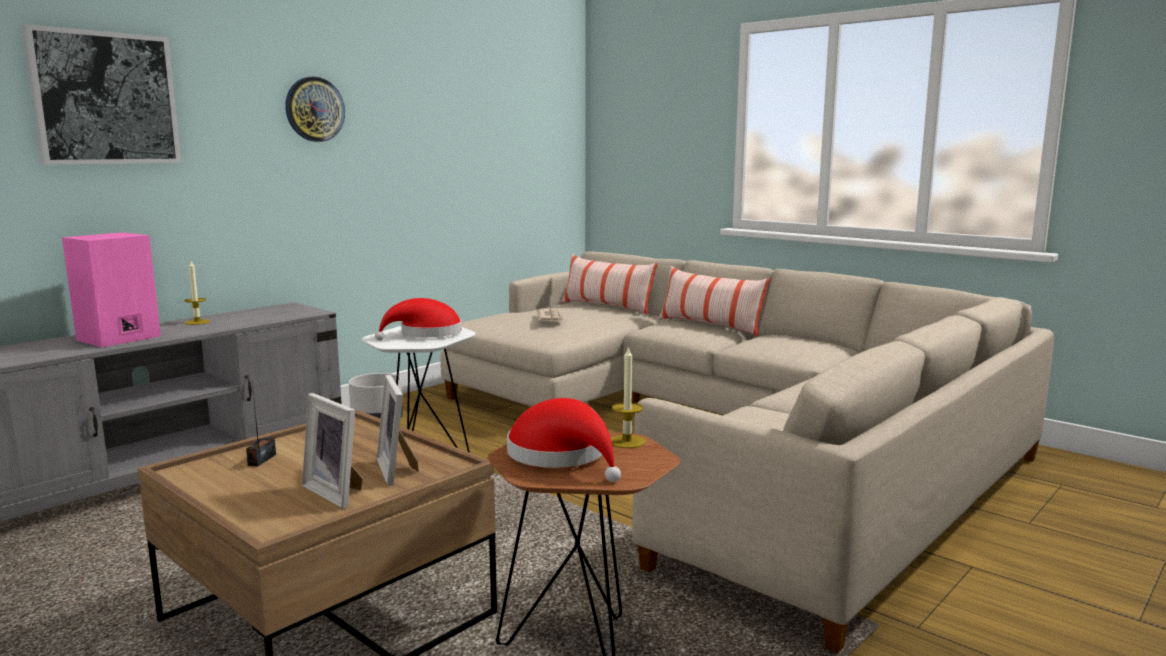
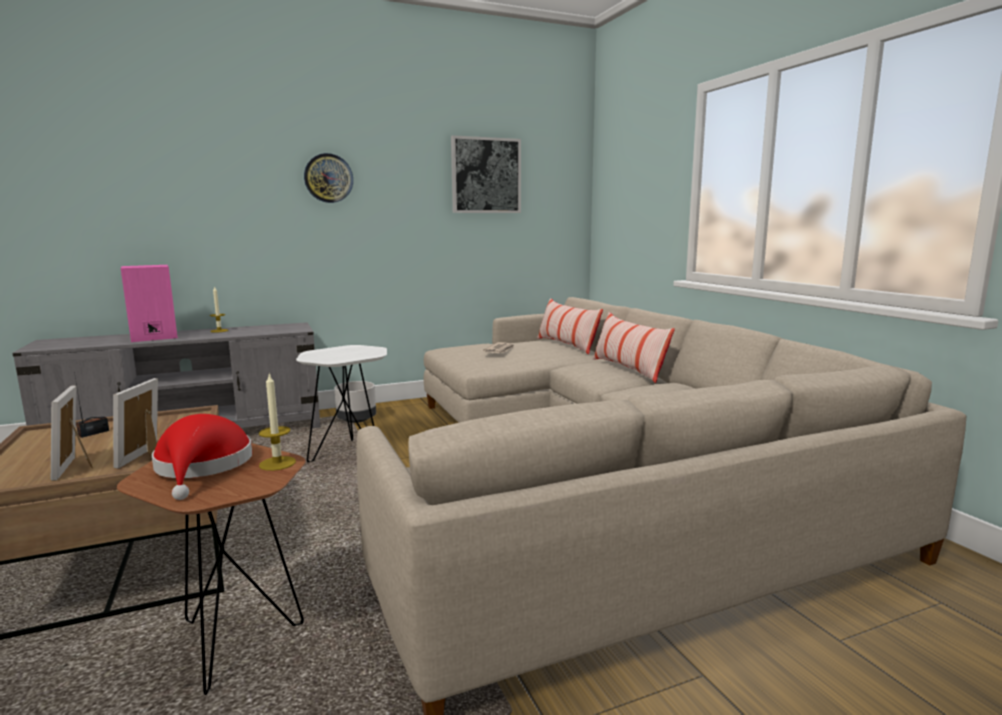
camera: 25 degrees right, 0 degrees up
(105, 98) = (165, 172): picture -> picture (486, 175)
(426, 334) = (349, 352): red hat -> none

